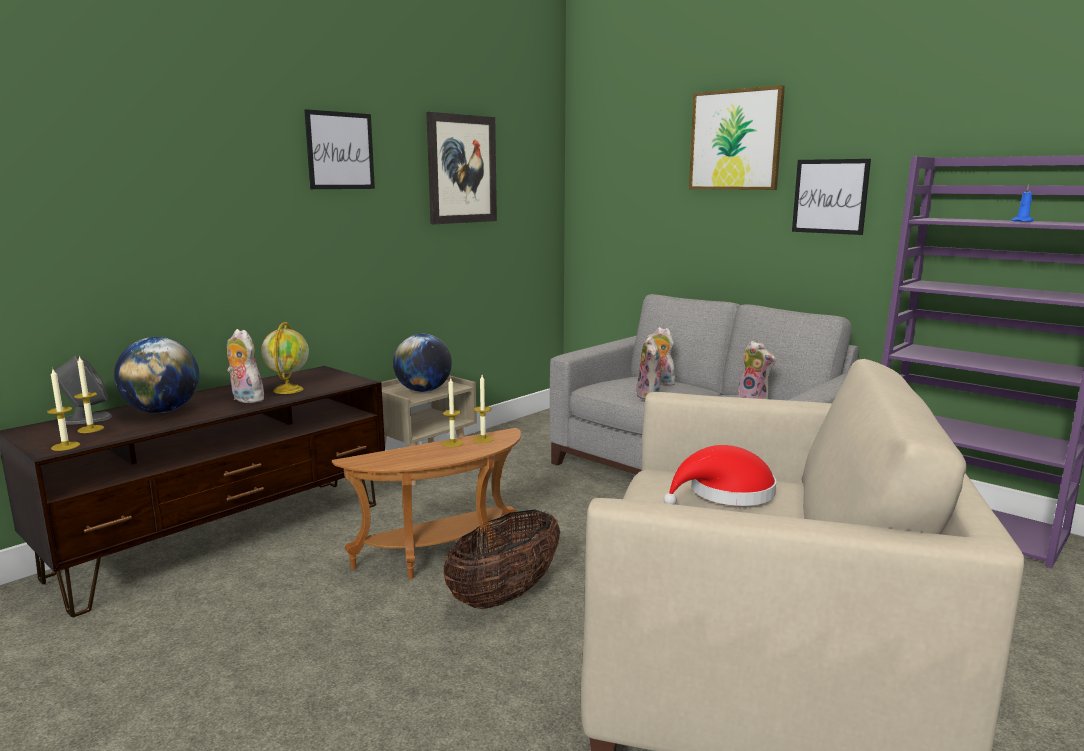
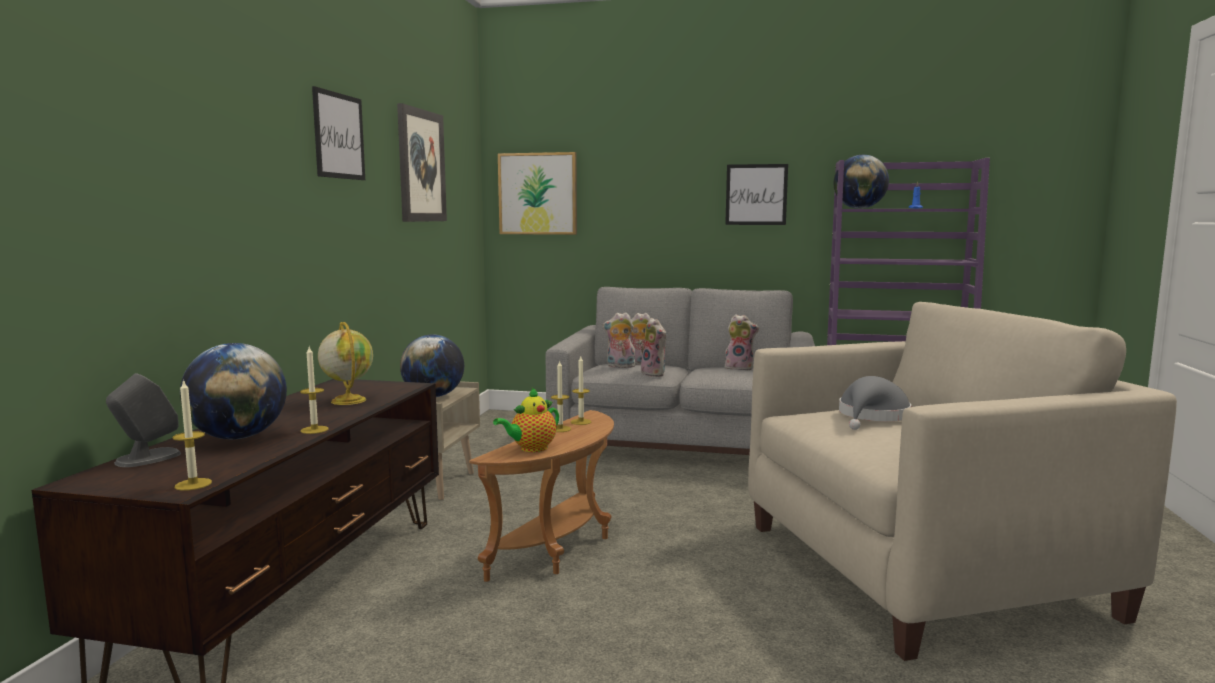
camera: 30 degrees left, 5 degrees down
(90, 429) = (183, 465): candle -> candle (314, 430)
(245, 399) = (318, 414): plush toy -> plush toy (620, 366)
(393, 459) = (531, 448): none -> teapot
(505, 595) = (660, 564): basket -> none
(725, 494) = (872, 417): red hat -> grey hat
(735, 140) = (667, 147): picture -> picture (538, 194)
(946, 219) = (859, 208): none -> globe

